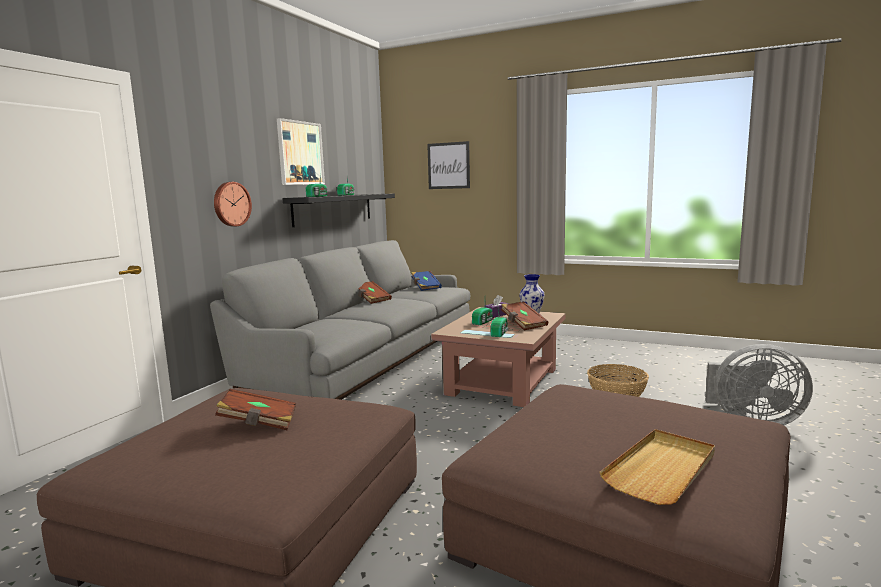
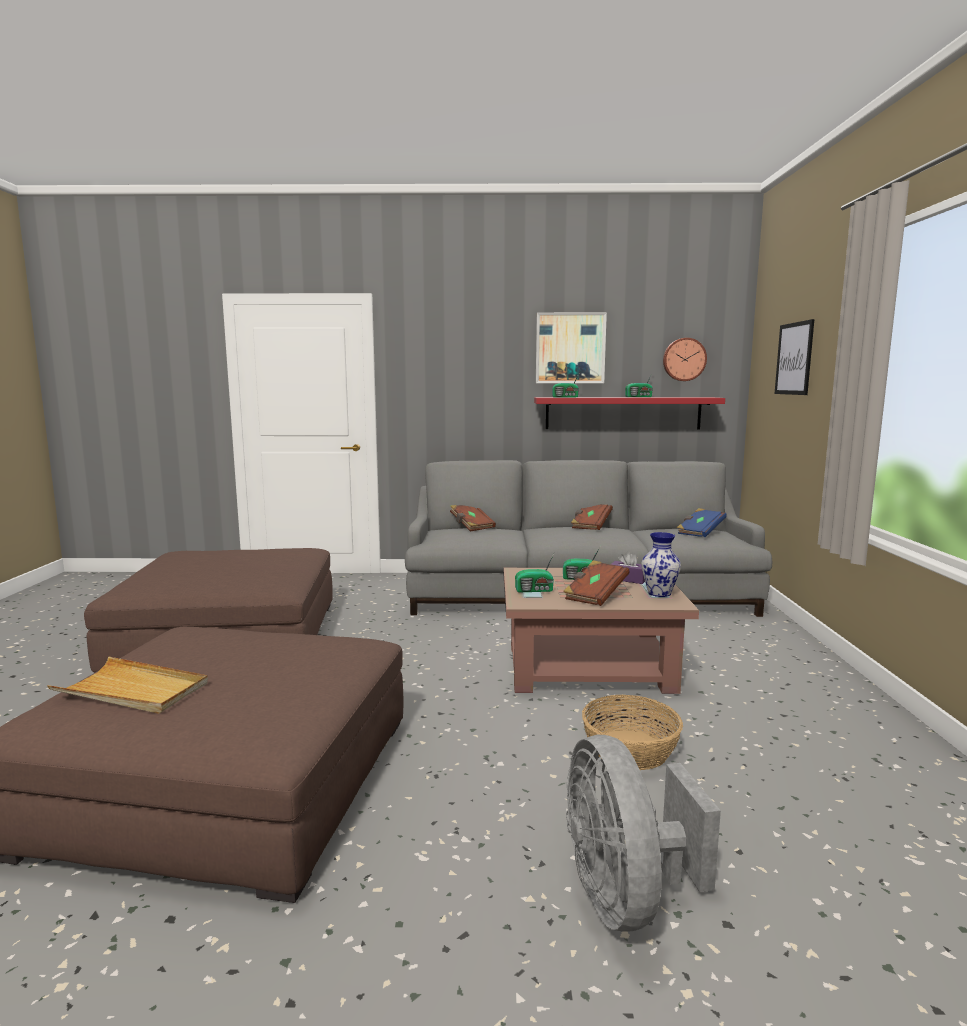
camera: 65 degrees right, 0 degrees up
(231, 204) = (463, 400): wall clock -> wall clock (684, 359)
(259, 423) = (237, 564): brown book -> brown book (471, 526)
(333, 209) = (623, 413): black shelf -> red shelf

